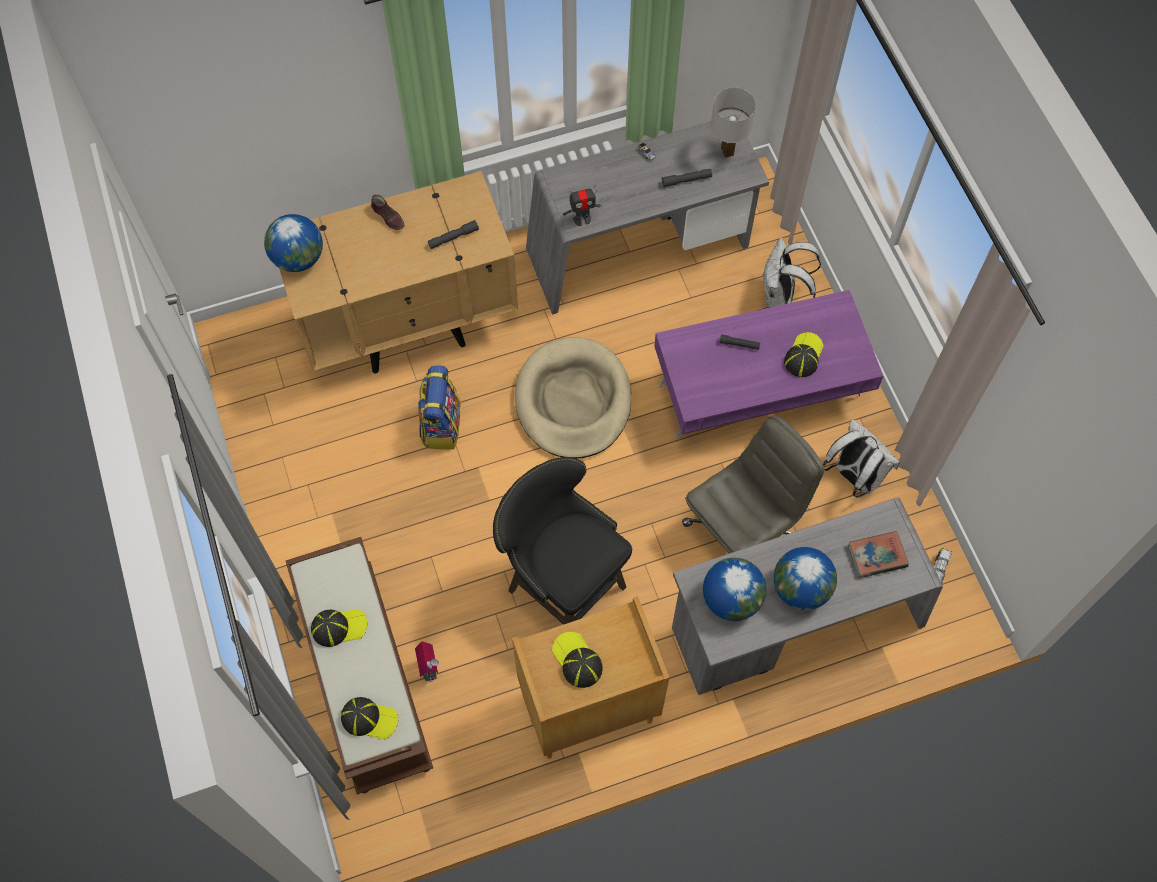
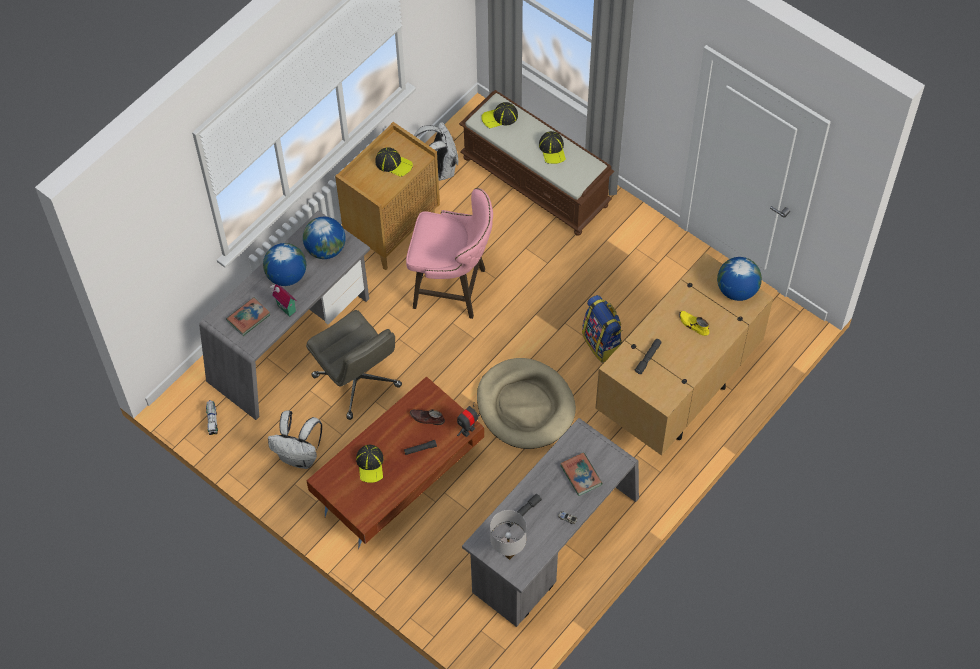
camera: 150 degrees right, 5 degrees down
(339, 627) = (552, 149): cap -> cap turned 60 degrees counterclockwise
(377, 246) = (693, 325): none -> yellow shoe
(388, 217) = (702, 349): brown shoe -> brown shoe (427, 418)
(430, 668) = (501, 205): toy house -> toy house (285, 309)
(562, 585) = (453, 289): black stool -> pink stool
(582, 219) = (578, 440): toy robot -> toy robot (468, 430)
(604, 185) = (581, 475): none -> book
(742, 530) = (357, 381): grey office chair -> grey office chair turned 60 degrees counterclockwise
(759, 391) = (399, 483): purple coffee table -> brown coffee table
(781, 297) = (423, 566): white backpack -> white backpack (439, 169)

